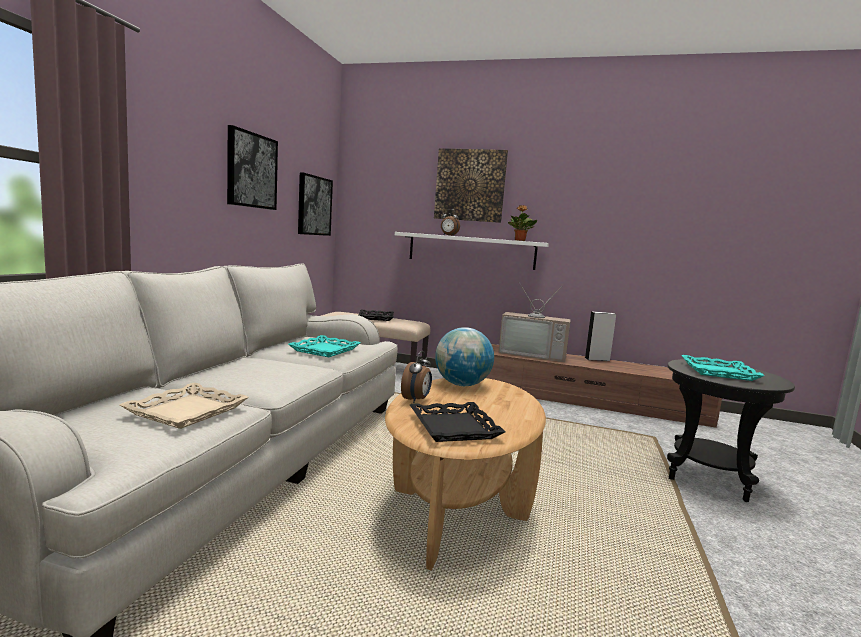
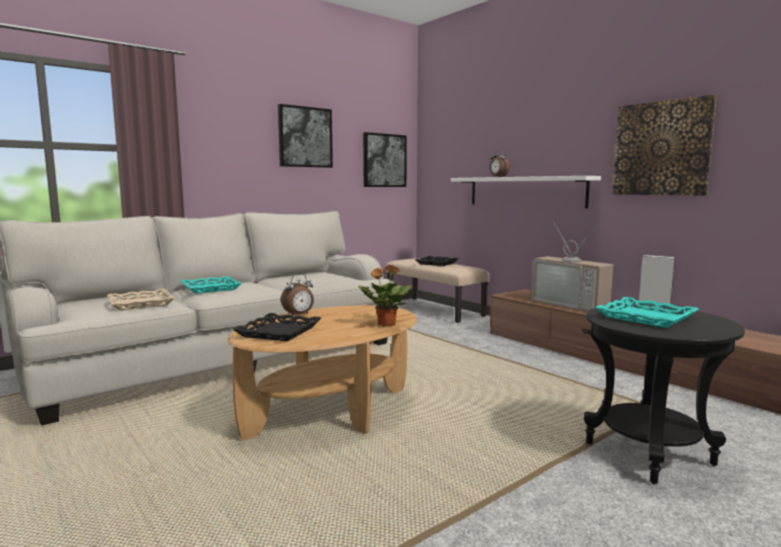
camera: 35 degrees right, 0 degrees up
(325, 350) = (309, 280): turquoise tray -> turquoise tray (211, 288)
(462, 385) = (364, 310): globe -> none
(470, 185) = (521, 121): picture -> picture (661, 148)
(519, 240) = (563, 175): potted plant -> potted plant (386, 324)

